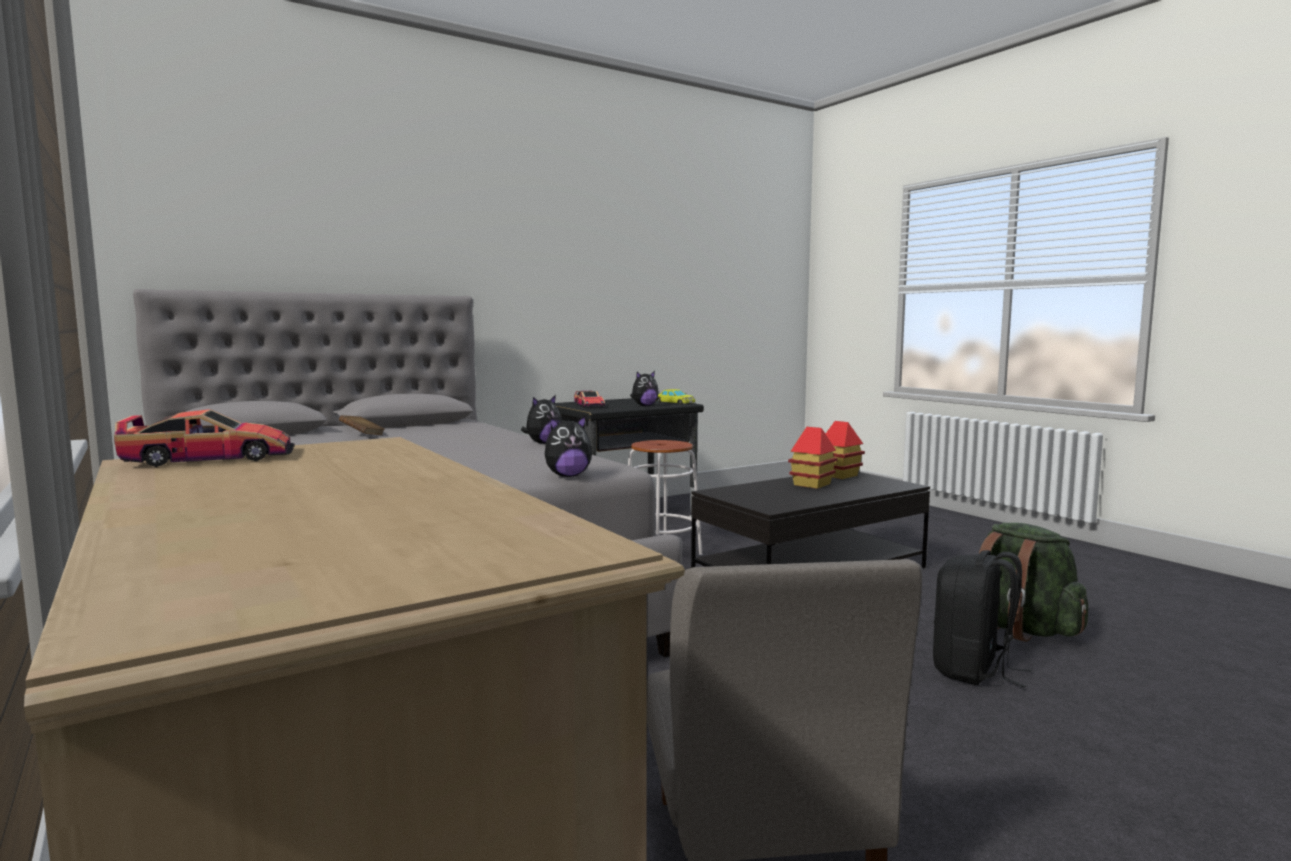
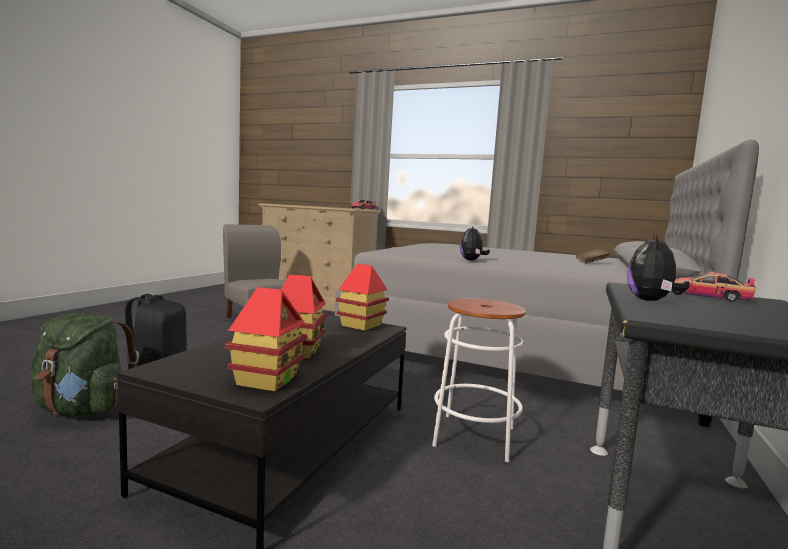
camera: 145 degrees right, 0 degrees up
(567, 476) = (383, 249): plush toy -> none
(674, 402) = (691, 320): yellow toy car -> none
(733, 495) = (361, 325): none -> toy house

